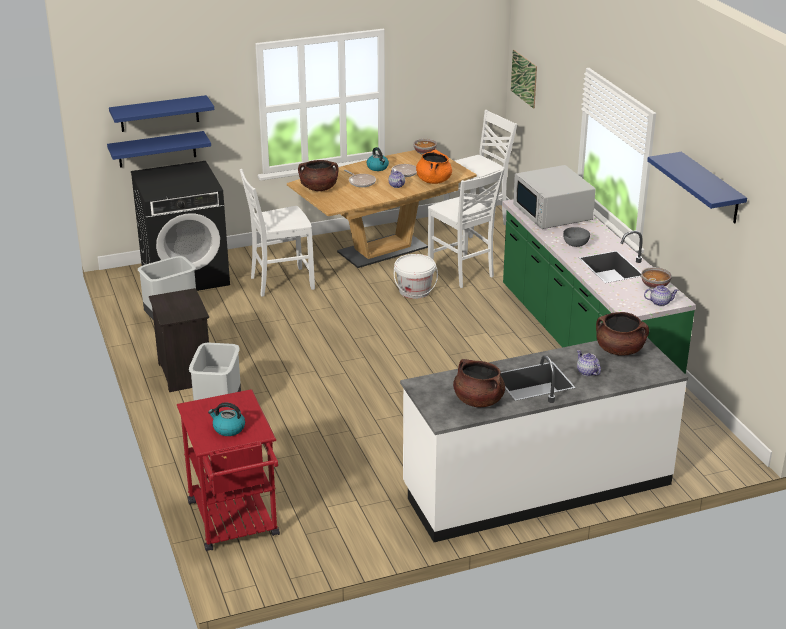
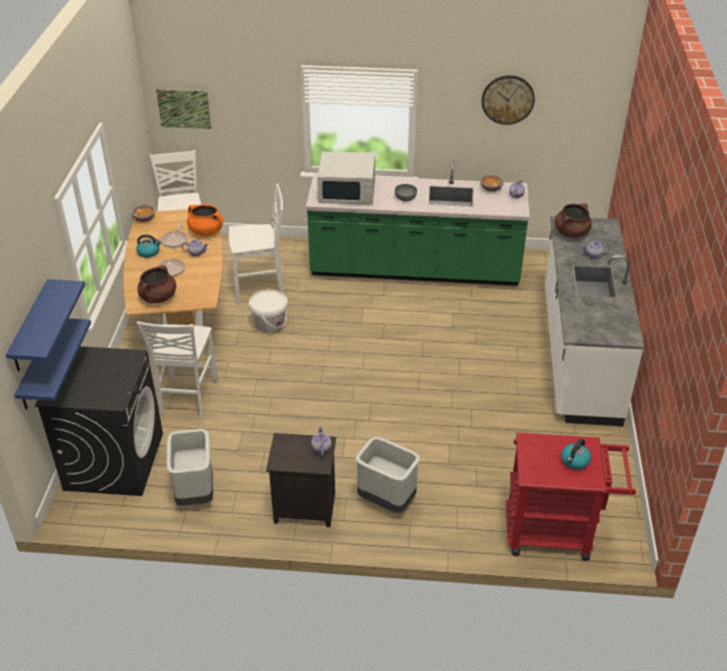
camera: 65 degrees left, 10 degrees up
(189, 313) = (321, 448): none -> teapot
(478, 400) = (610, 314): brown cooking pot -> none
(711, 188) = (508, 99): blue shelf -> wall clock

